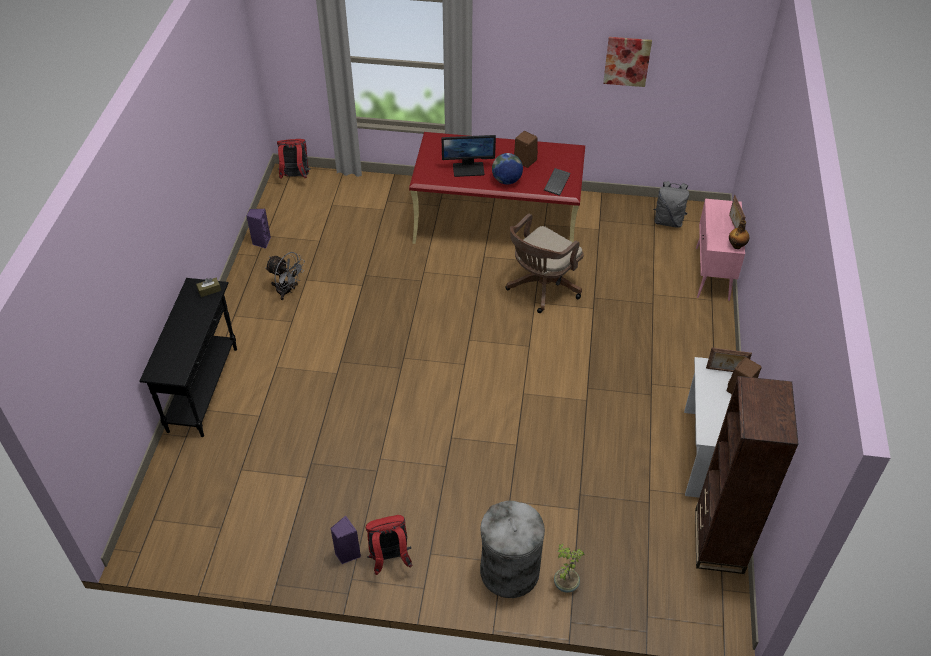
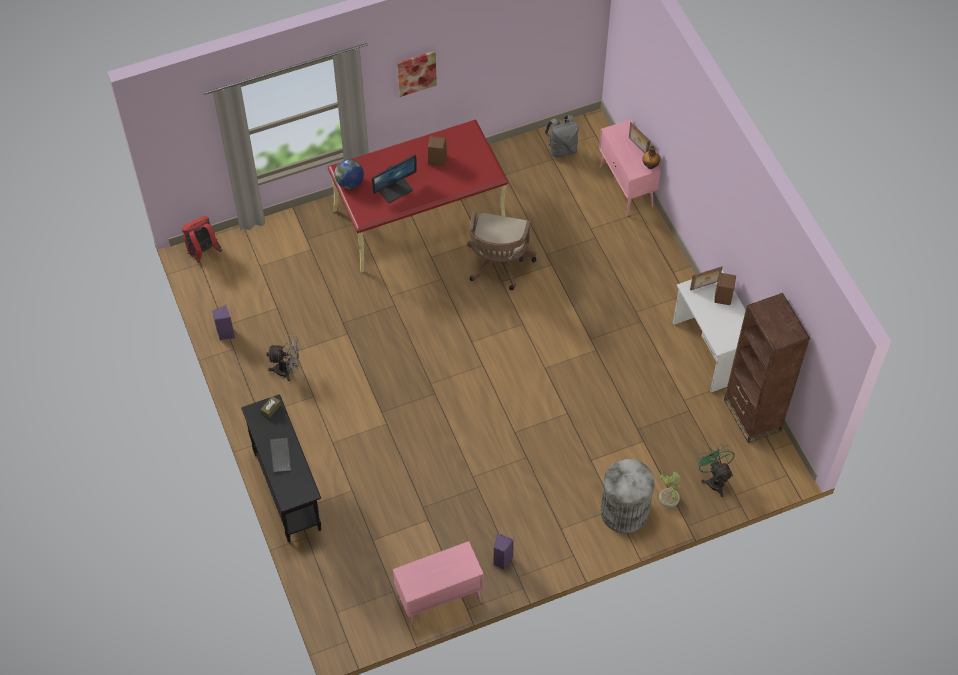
camera: 30 degrees left, 10 degrees up
(255, 561) = (438, 601): none -> pink cabinet
(389, 559) = (534, 548): red backpack -> none
(506, 180) = (435, 187): globe -> globe (350, 183)
(556, 182) = (477, 170): keyboard -> keyboard (279, 455)
(627, 61) = (497, 41): picture -> picture (416, 73)
(632, 588) = (714, 480): none -> green fan

